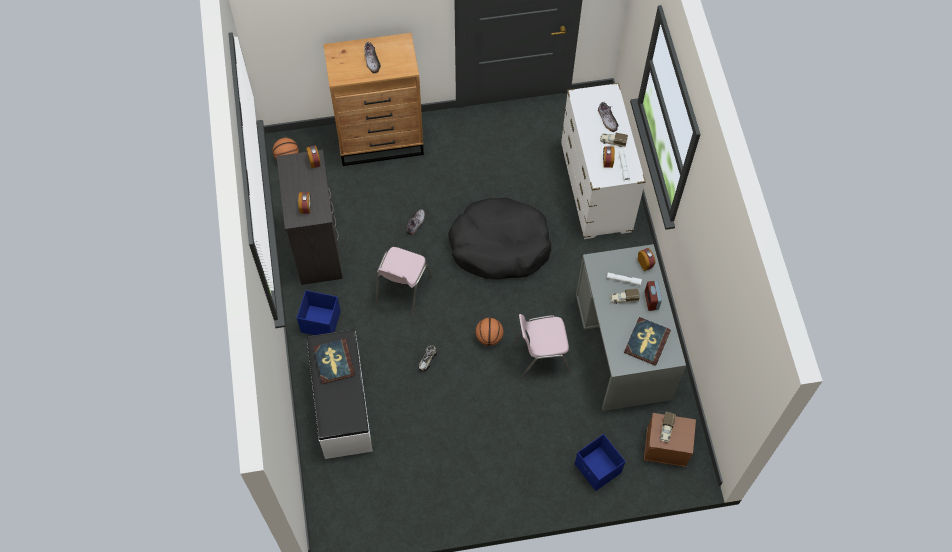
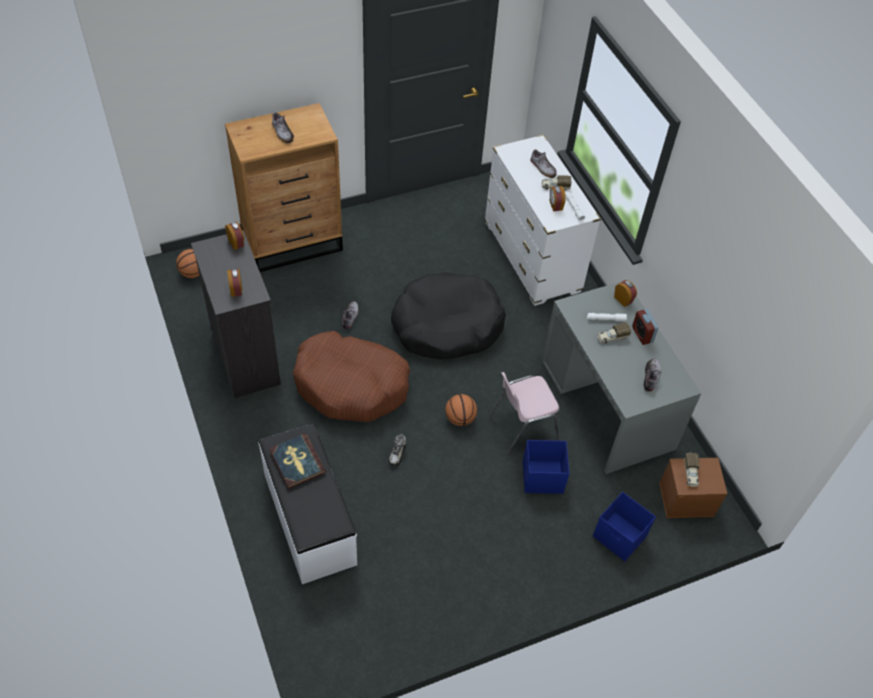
camera: 15 degrees left, 10 degrees down
(320, 321) = (264, 433): blue storage box -> blue storage box (541, 477)
(402, 289) = (351, 385): pink chair -> brown dog bed
(646, 342) = (651, 376): book -> shoe

